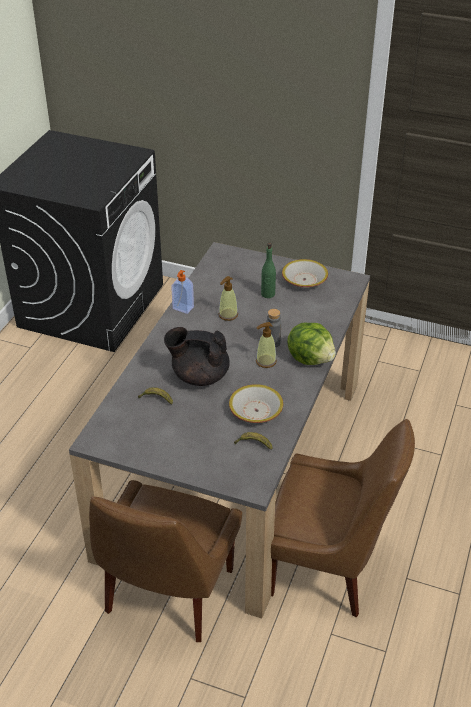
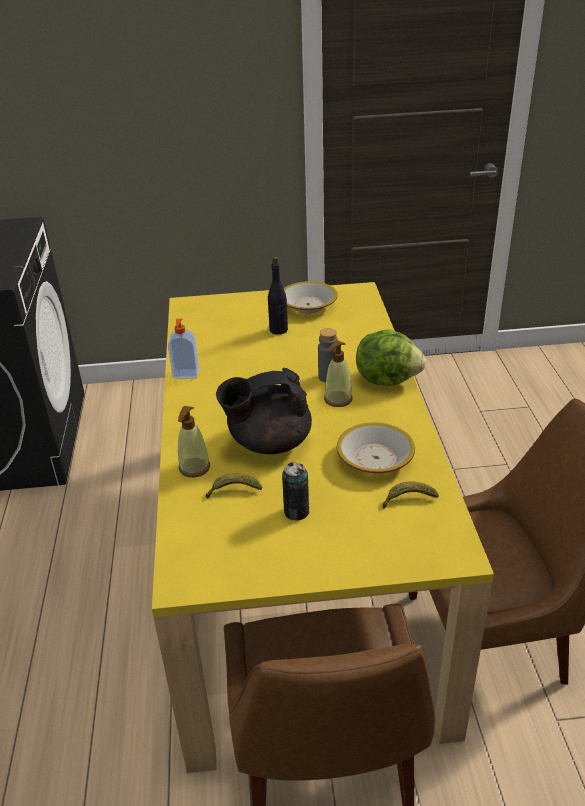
camera: 25 degrees left, 5 degrees down
(182, 426) = (296, 512): none -> can
(228, 315) = (249, 365): soap dispenser -> soap dispenser (194, 468)
(234, 464) = (297, 560): grey dining table -> yellow dining table
(268, 294) = (278, 330): green bottle -> black bottle

